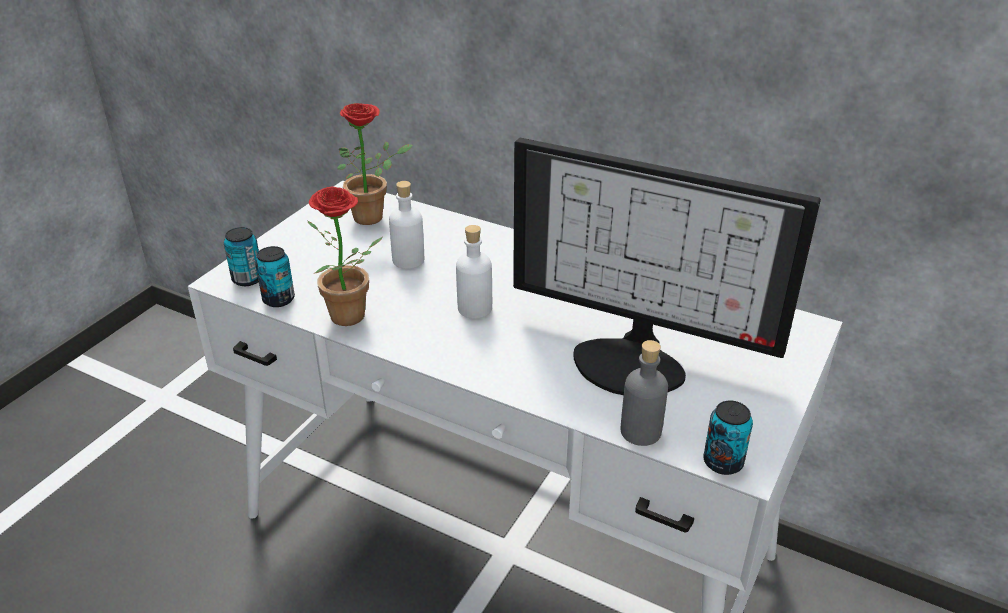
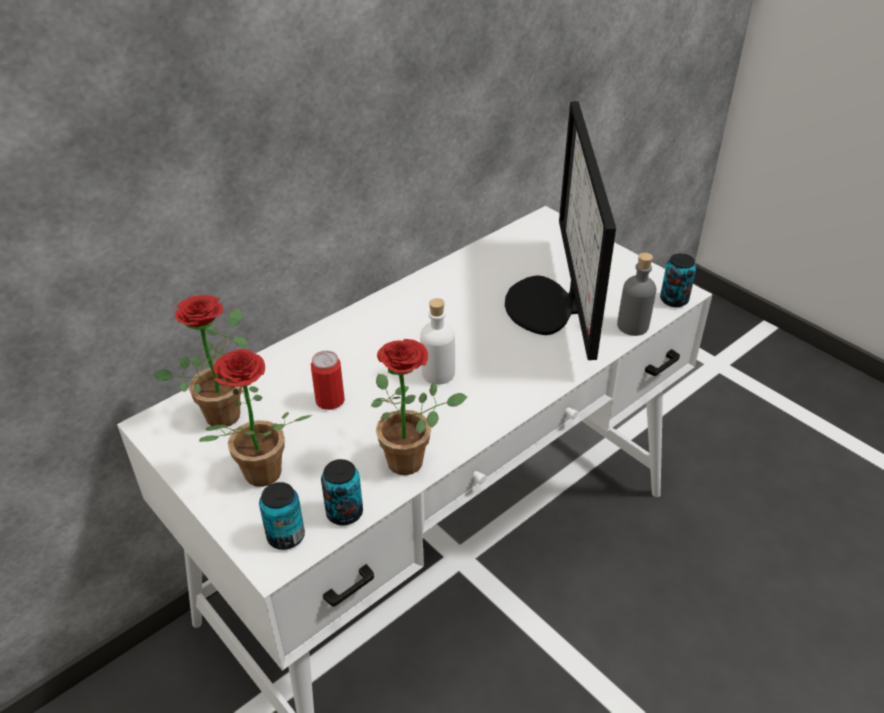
camera: 70 degrees left, 5 degrees up
(304, 252) = (260, 479): none -> potted plant
(408, 260) = (330, 400): white bottle -> can
(633, 360) = (550, 306): monitor -> monitor turned 135 degrees clockwise

